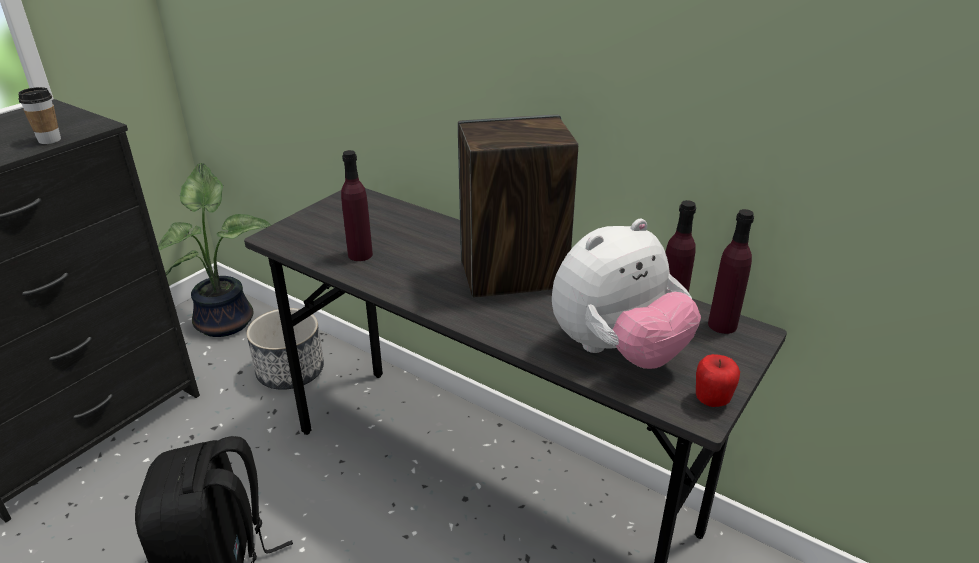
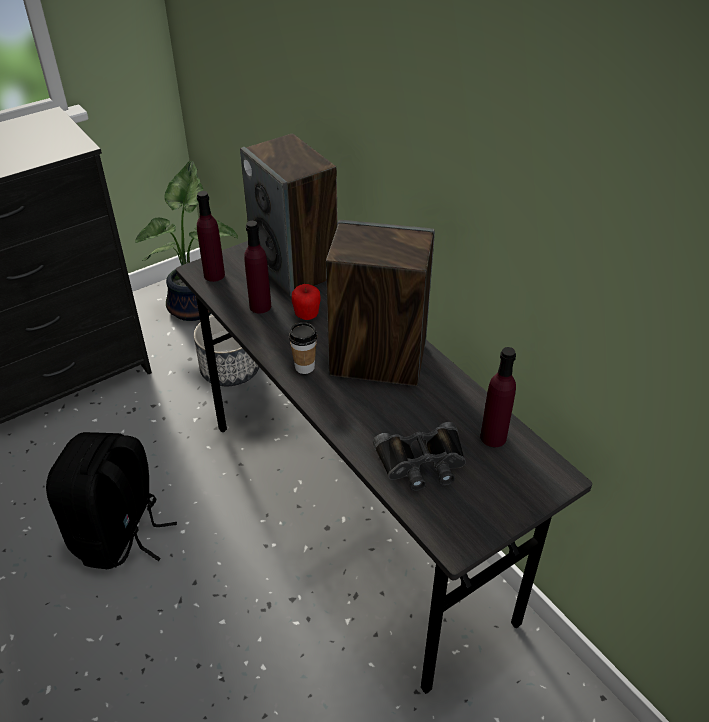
camera: 20 degrees right, 10 degrees up
(49, 140) = (37, 157): cup -> cup (304, 367)
(378, 217) = (295, 268): none -> speaker
(617, 351) = (422, 462): plush toy -> black binoculars
(711, 401) = (473, 534): apple -> apple (307, 316)
(722, 325) = (534, 461): purple bottle -> purple bottle (214, 275)

